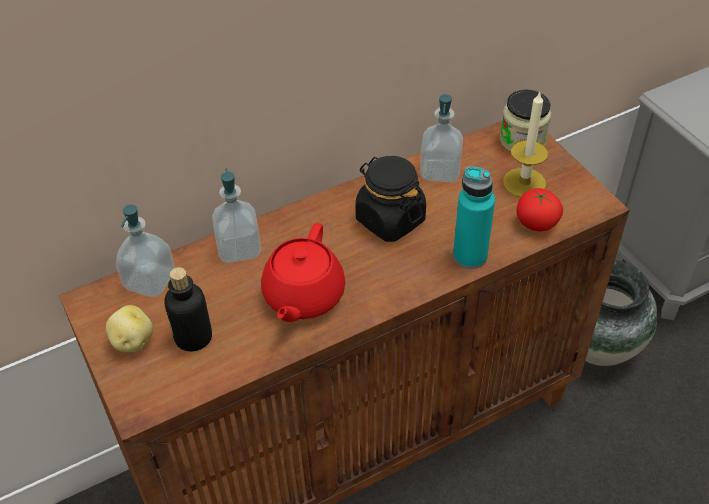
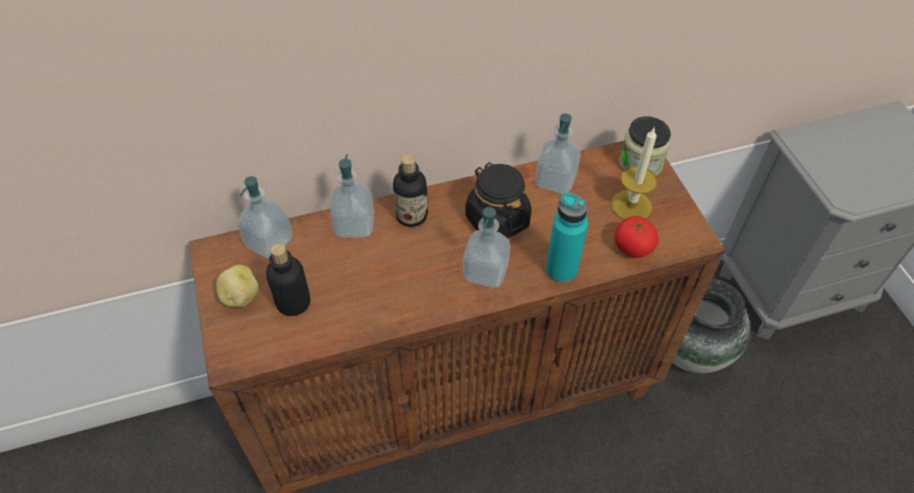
camera: 10 degrees right, 5 degrees up
(298, 229) = (411, 216): none -> bottle
(303, 296) = (399, 281): red teapot -> none
(391, 272) = (485, 272): none -> soap dispenser

